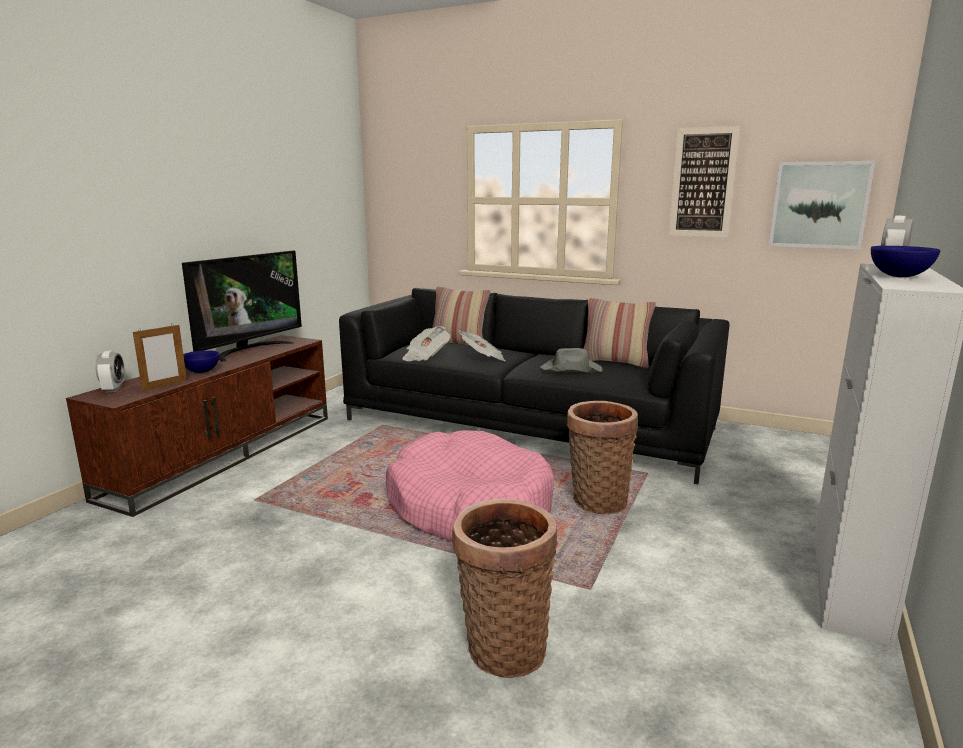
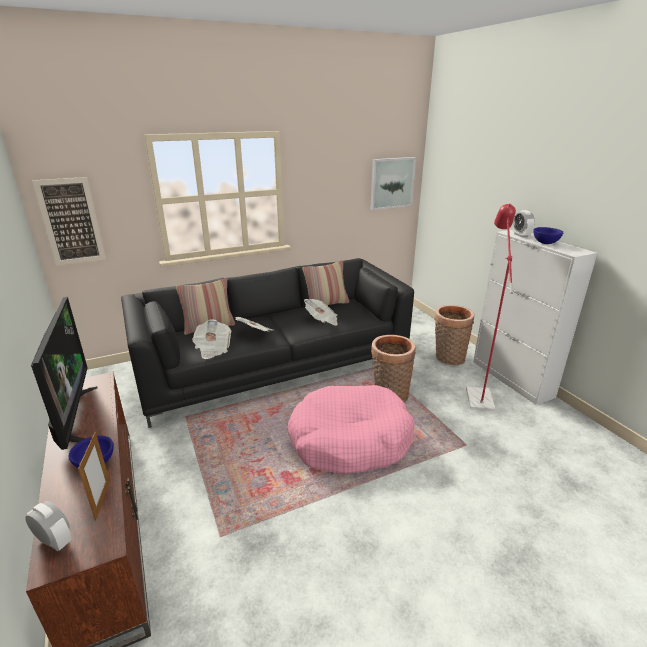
camera: 50 degrees left, 10 degrees up
(503, 646) = (492, 499): basket -> basket (448, 358)
(571, 370) = (322, 320): grey hat -> newspaper
(703, 183) = (333, 174): picture -> picture (71, 222)
(732, 564) = (478, 395): none -> red floor lamp

